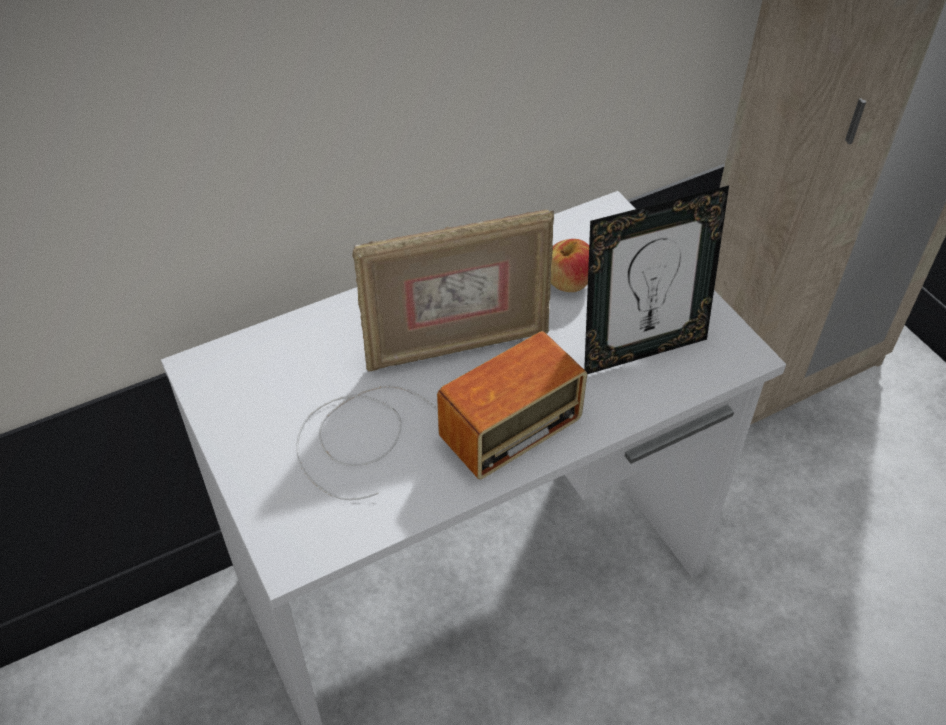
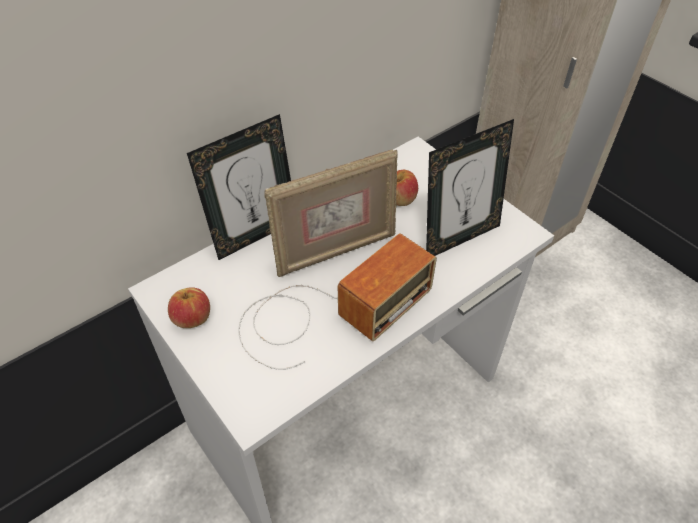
camera: 10 degrees left, 0 degrees up
(238, 412) = (192, 318): none -> apple
(348, 308) = (255, 235): none -> picture frame

